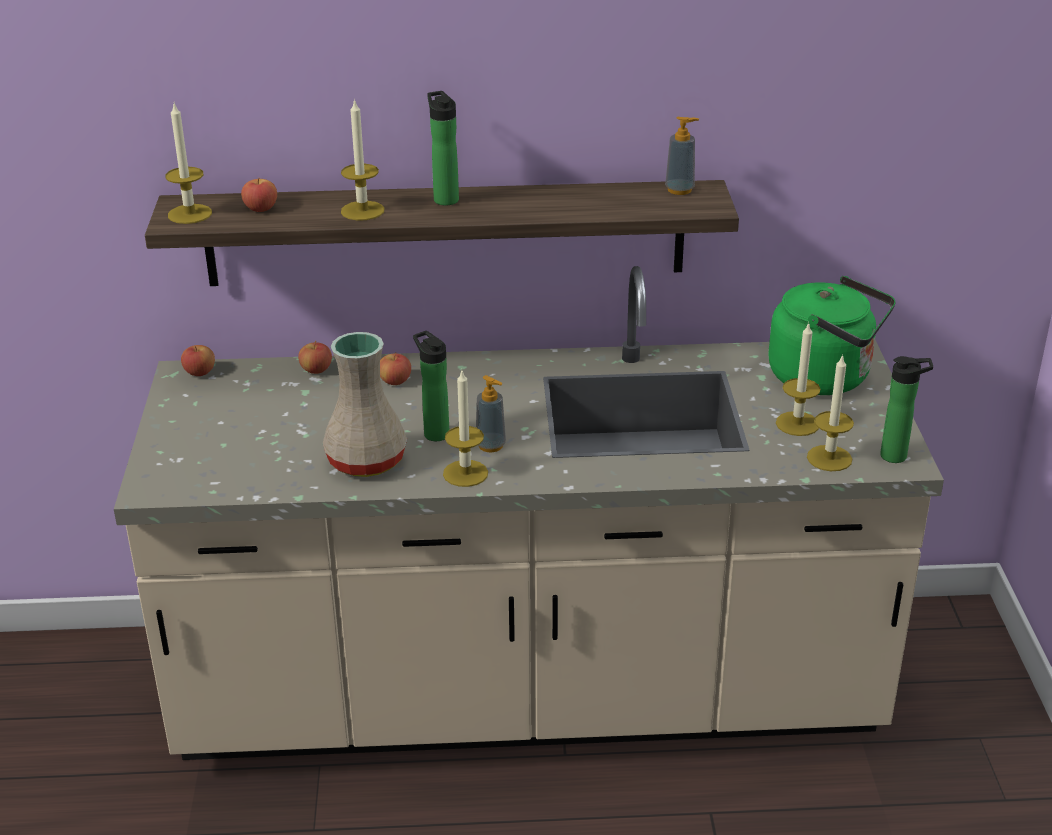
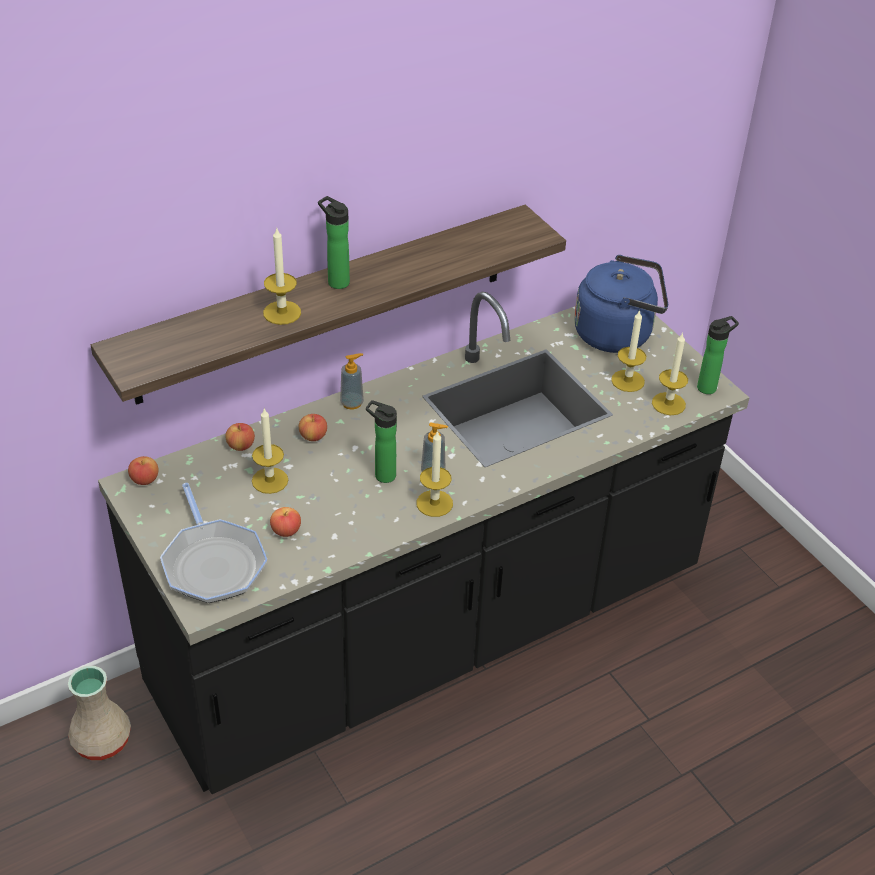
camera: 30 degrees left, 10 degrees up
(190, 214) = (139, 357): candle -> candle (270, 480)
(193, 457) = (212, 563): none -> frying pan
(261, 209) = (195, 334): apple -> apple (286, 531)
(368, 460) = (353, 517): beige vase -> beige vase (103, 739)
(528, 696) = (430, 633): beige counter -> black counter
(679, 190) = (503, 223): soap dispenser -> soap dispenser (352, 403)
(825, 377) = (618, 334): green kettle -> blue kettle

